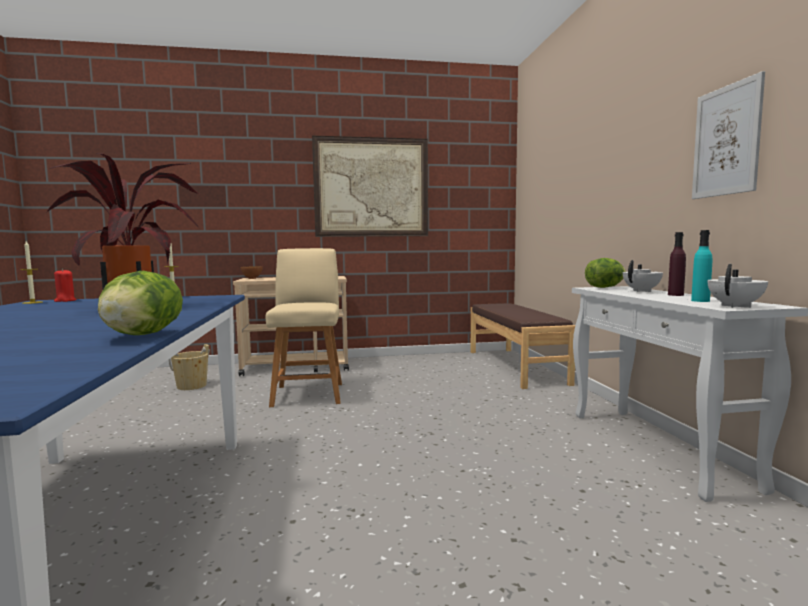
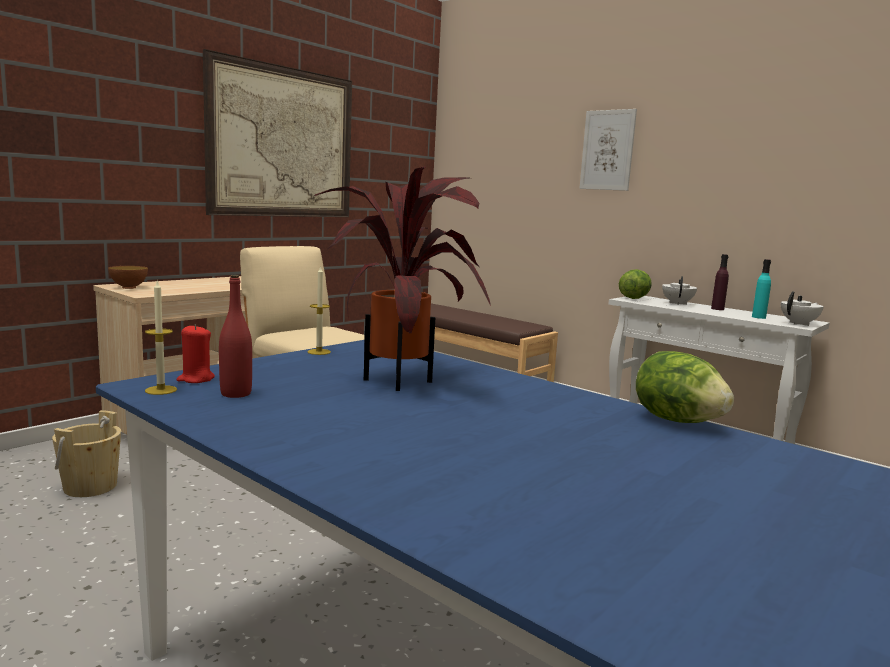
camera: 40 degrees left, 5 degrees up
(44, 305) = (236, 394): none -> red bottle
(726, 141) = (761, 180): picture -> picture (607, 150)
(735, 306) = (799, 324): white teapot -> white teapot turned 45 degrees clockwise

